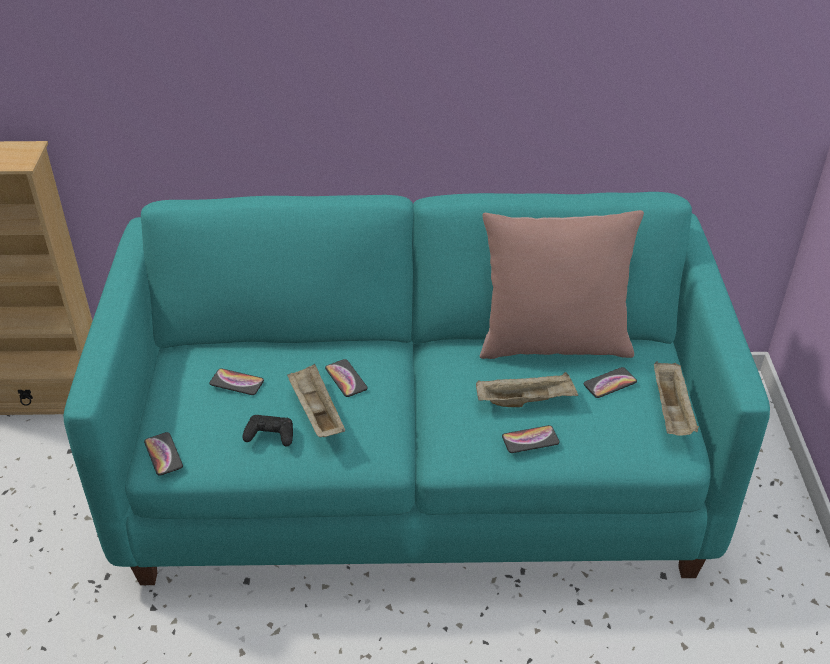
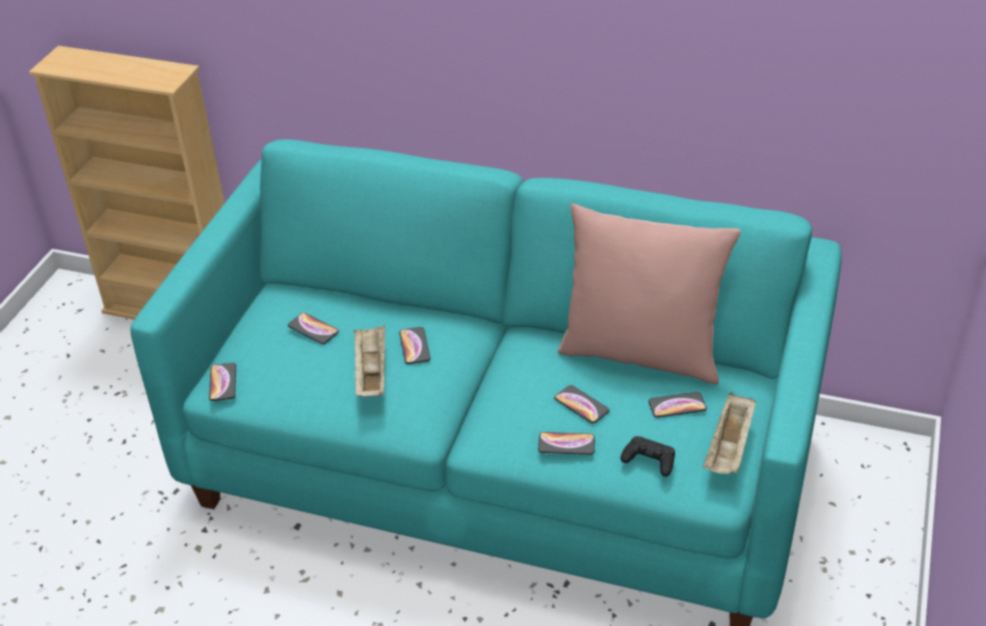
camera: 20 degrees right, 0 degrees up
(270, 435) = (320, 384): black game controller -> black game controller (649, 460)
(526, 401) = (581, 405): beige tray -> phone

